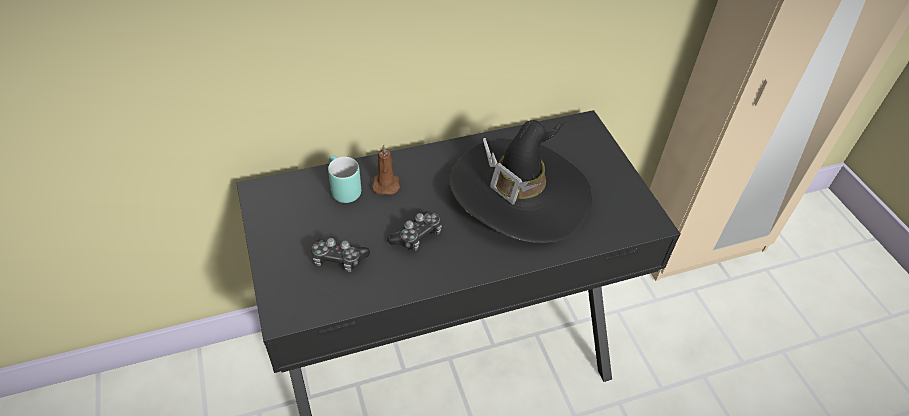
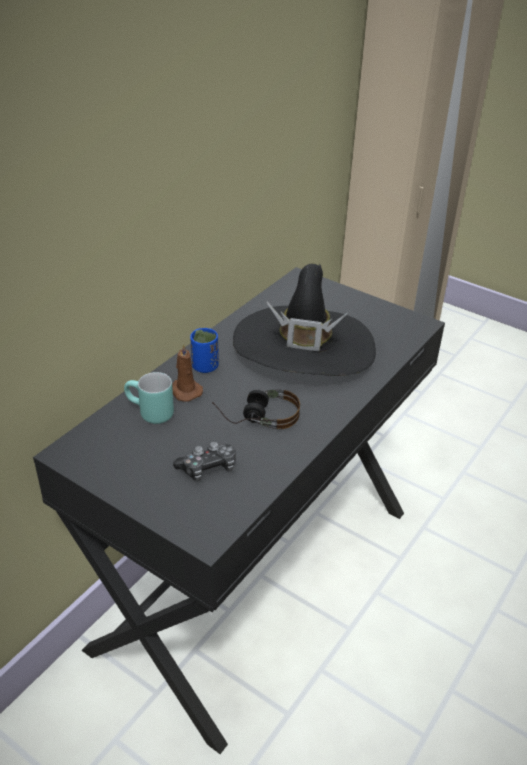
camera: 35 degrees left, 10 degrees down
(417, 236) = (256, 416): game controller -> headphones
(421, 170) = (205, 367): none -> blue cup

